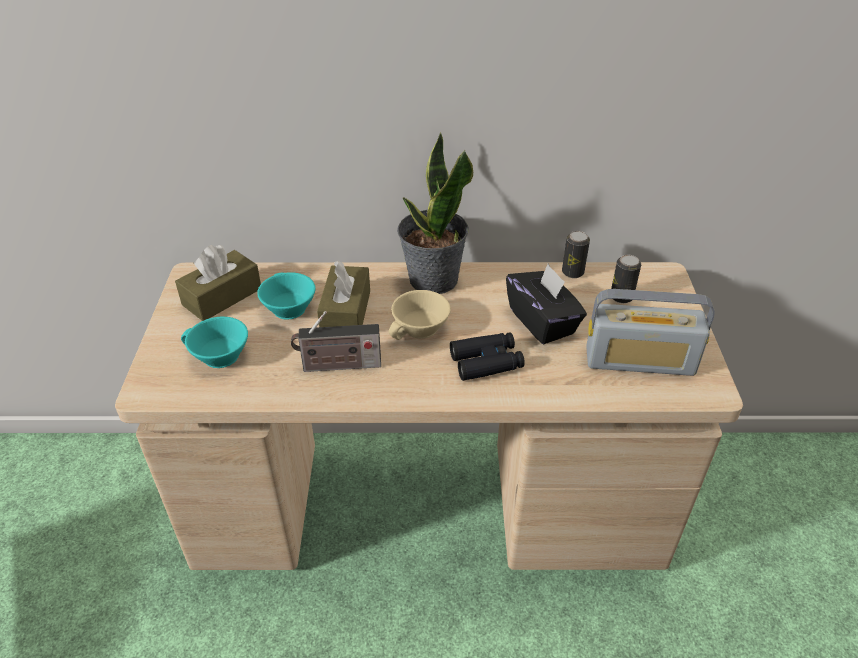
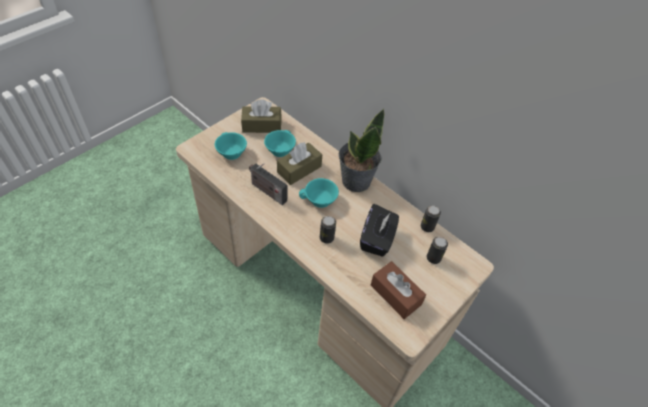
camera: 40 degrees right, 10 degrees up
(421, 329) = (319, 201): beige cup -> turquoise cup
(486, 362) = (326, 238): black binoculars -> can
(639, 361) = (395, 294): radio -> brown tissue box

